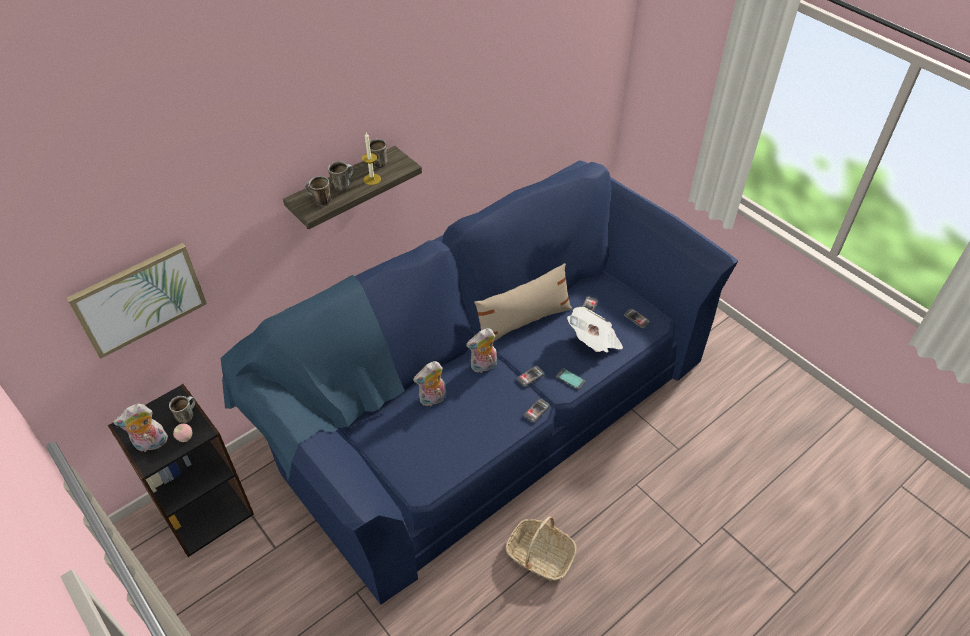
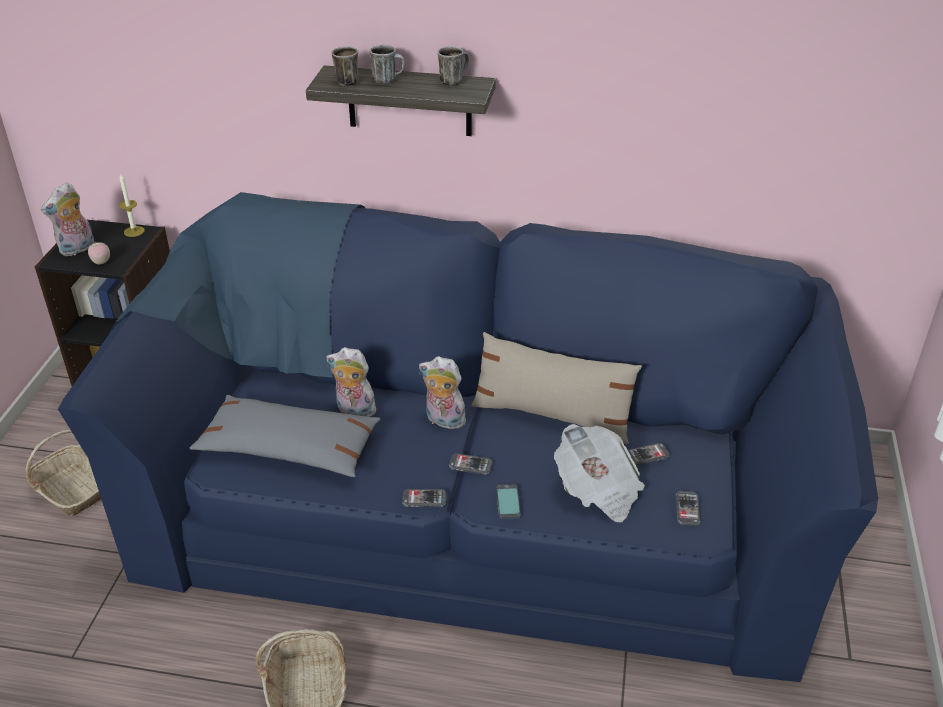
camera: 50 degrees right, 10 degrees down
(139, 299) = (139, 92): picture -> none
(150, 444) = (77, 249): plush toy -> plush toy turned 75 degrees counterclockwise
(187, 415) = (129, 249): mug -> none
(262, 597) = (73, 489): none -> basket
(372, 179) = (420, 89): candle -> candle (134, 231)
(435, 446) = (289, 448): none -> grey pillow

